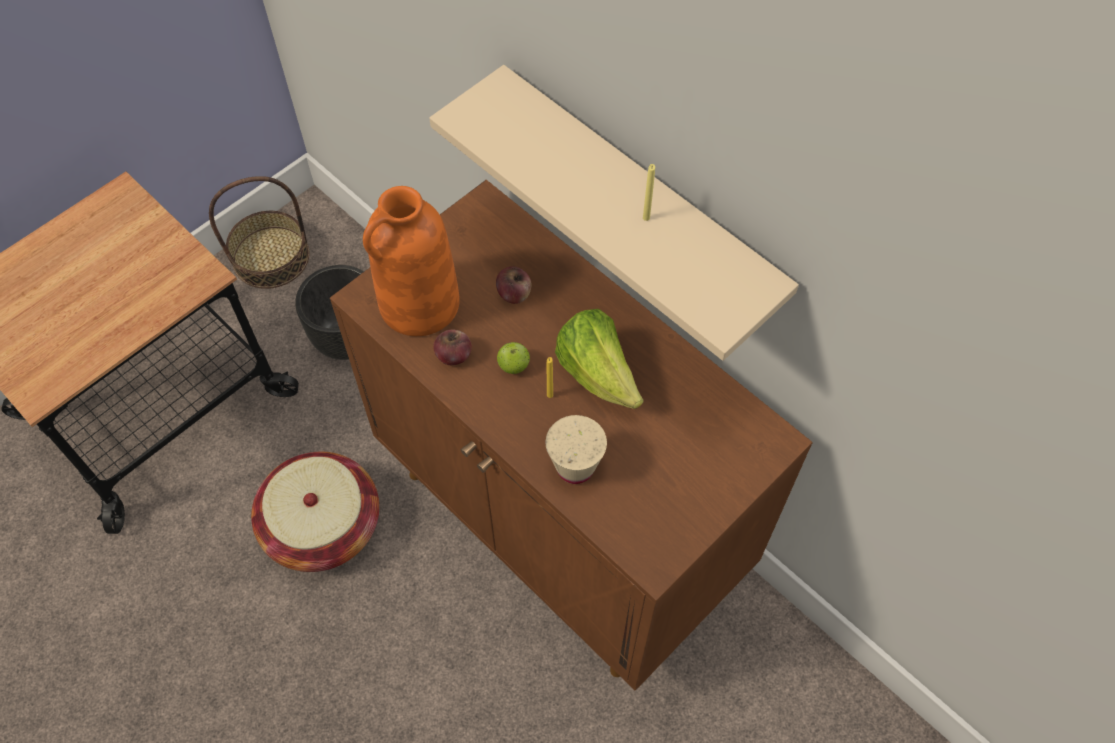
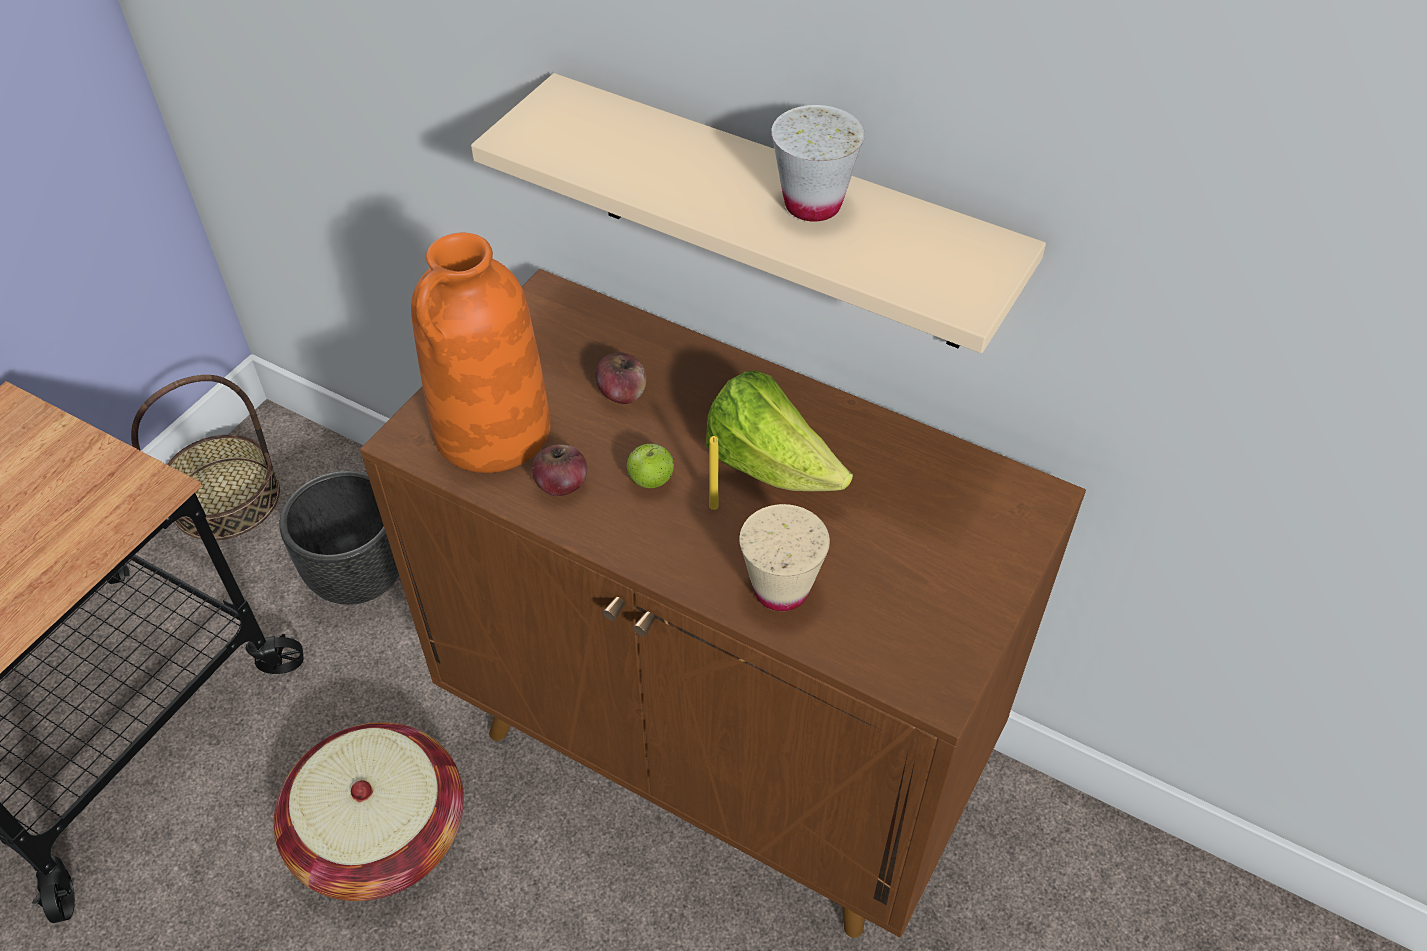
camera: 15 degrees left, 10 degrees down
(646, 218) = (812, 204): yellow candle -> white cup

